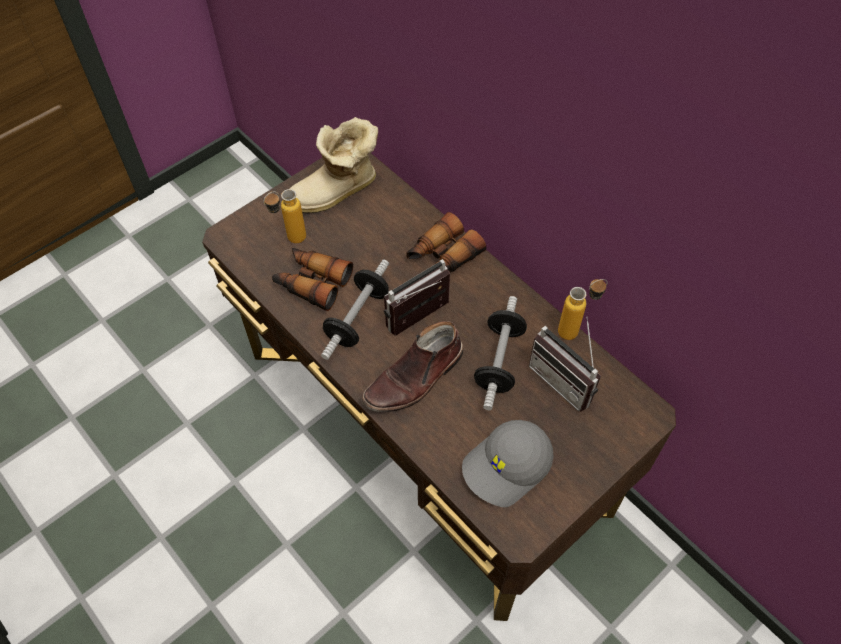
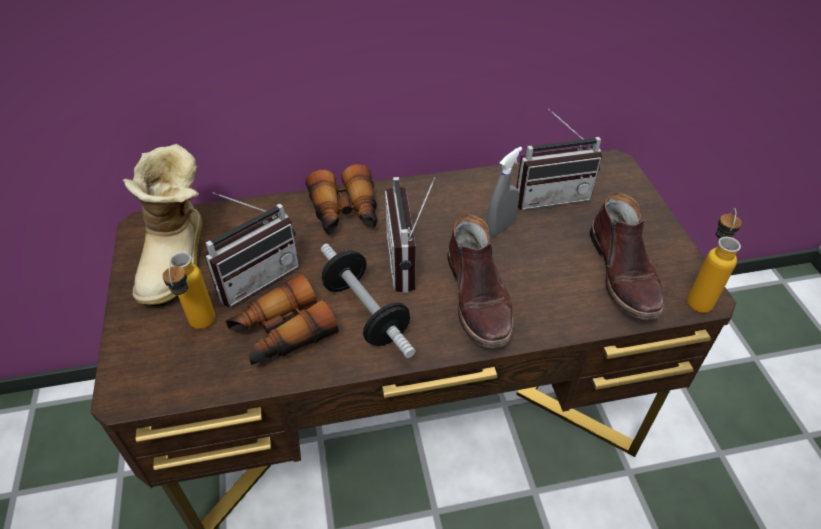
camera: 60 degrees left, 10 degrees down
(349, 241) = (255, 276): none -> radio
(499, 361) = (500, 228): dumbbell -> grey spray bottle
(507, 467) = (624, 274): grey cap -> brown boot
(575, 330) = (501, 167): bottle -> bottle (699, 296)

